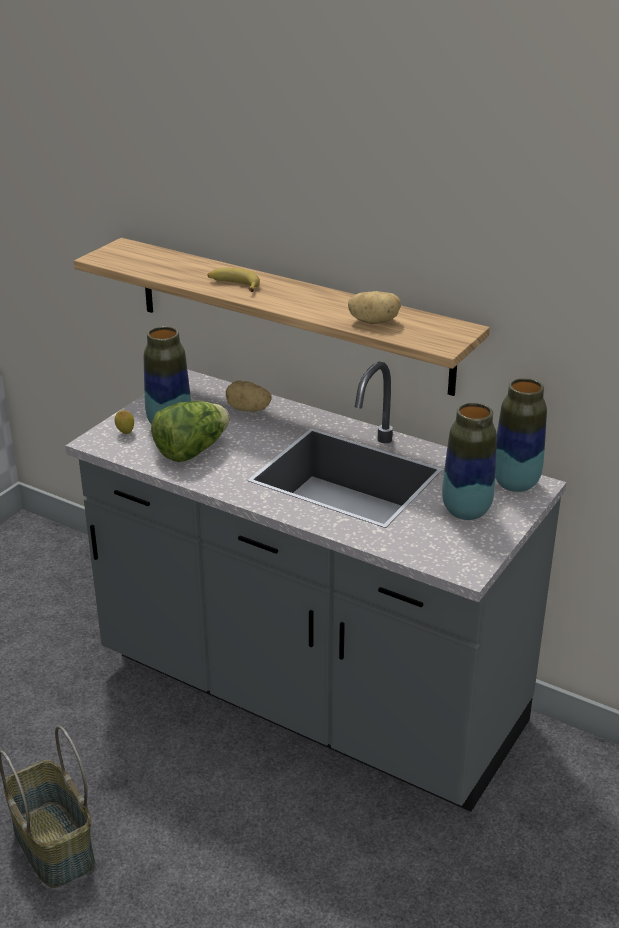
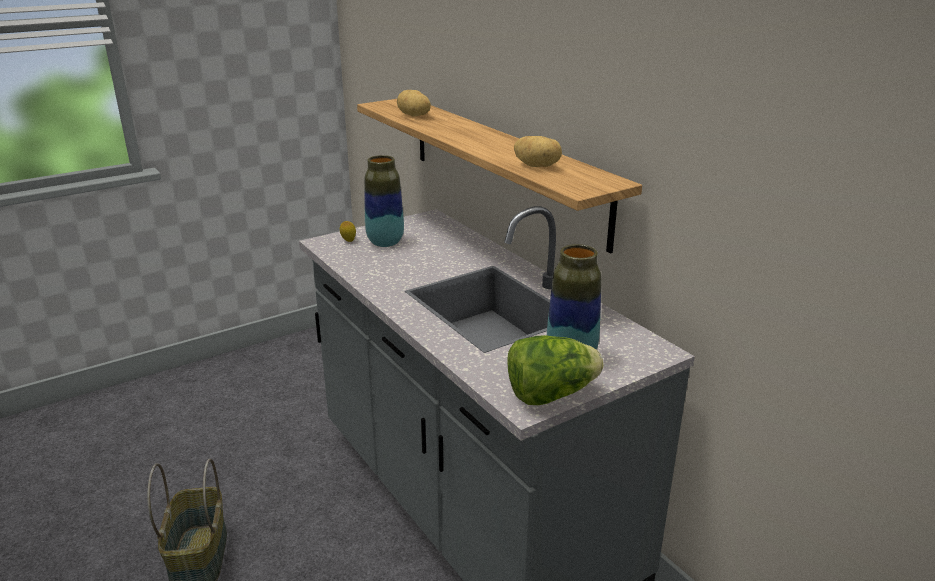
camera: 25 degrees right, 5 degrees down
(192, 451) = (383, 262): lettuce -> lettuce (550, 395)
(234, 285) = (452, 130): banana -> none
(248, 410) = (456, 243): potato -> potato (414, 115)
(515, 484) = (640, 346): vase -> none

